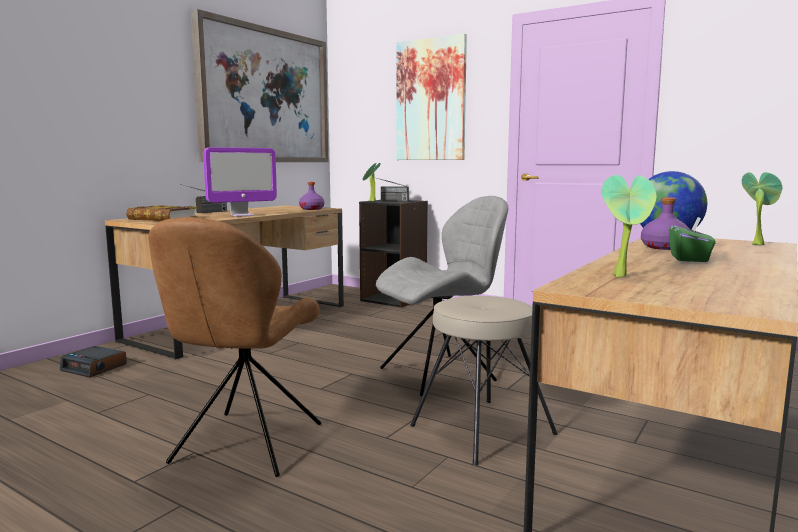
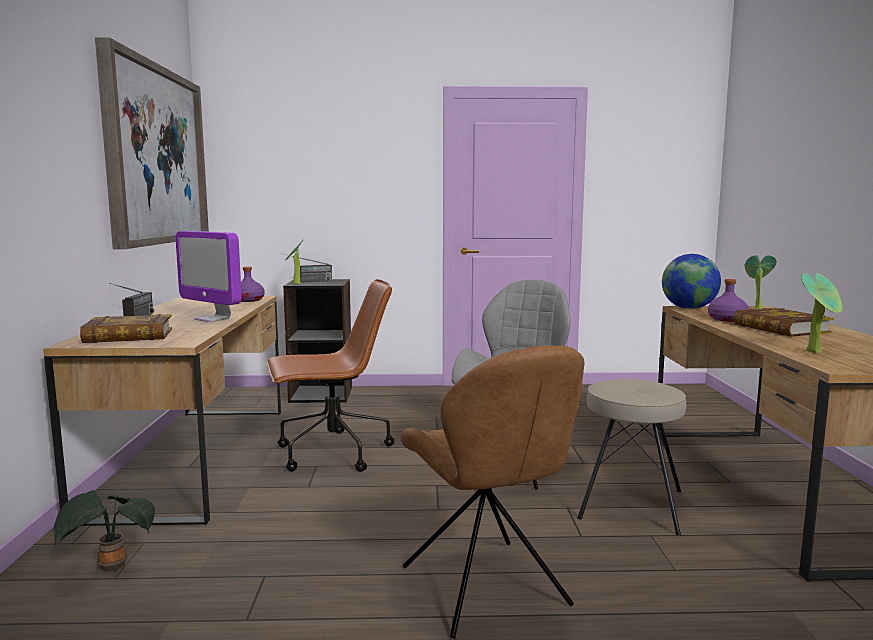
camera: 35 degrees left, 0 degrees up
(95, 367) = (109, 568): alarm clock -> potted plant
(242, 215) = (213, 319): monitor -> monitor turned 105 degrees clockwise
(324, 337) = (331, 453): none -> brown office chair
(431, 100) = (348, 167): picture -> none
(689, 258) = (780, 329): green tissue box -> book

